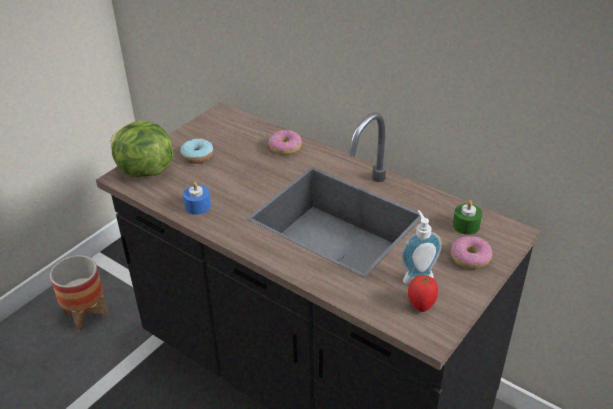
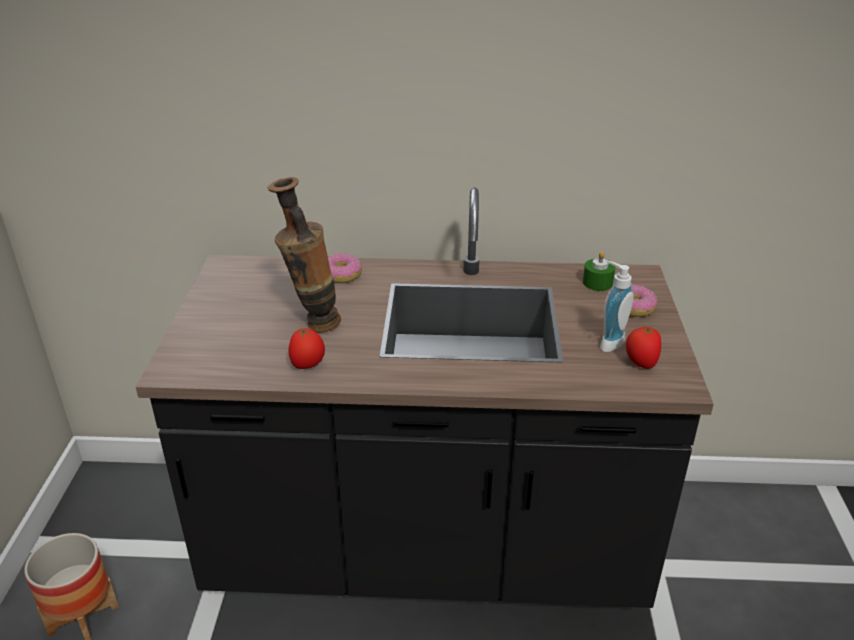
camera: 35 degrees left, 5 degrees down
(144, 171) = (194, 354): lettuce -> none
(197, 156) = (246, 316): donut -> none
(198, 206) = (308, 365): blue candle -> tomato
(229, 178) = (312, 325): none -> vase

